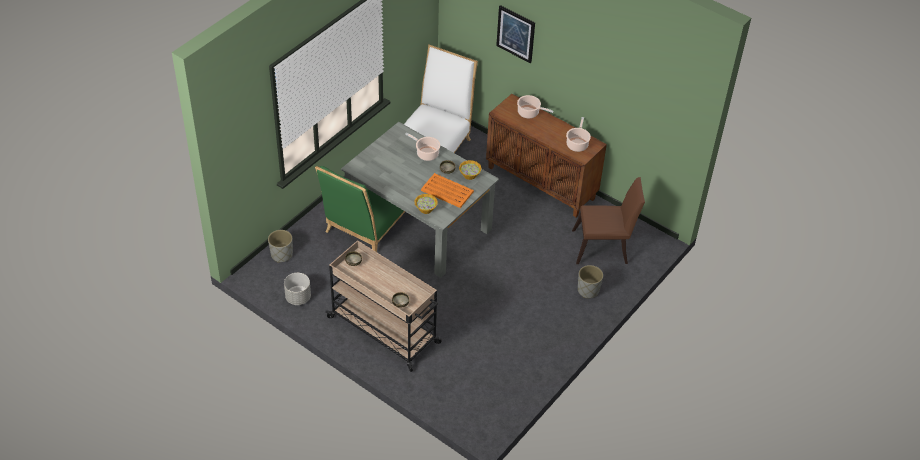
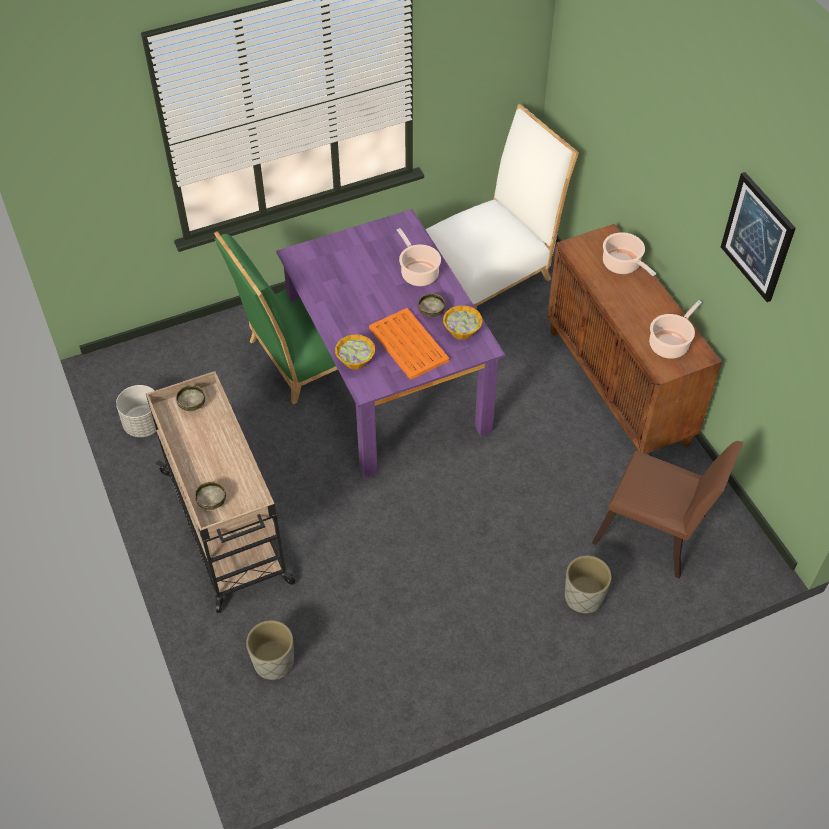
camera: 30 degrees right, 5 degrees up
(281, 255) = (167, 352): grey planter -> grey planter (273, 662)
(420, 224) = (390, 381): grey dining table -> purple dining table
(516, 33) = (635, 119): picture -> picture (758, 237)

